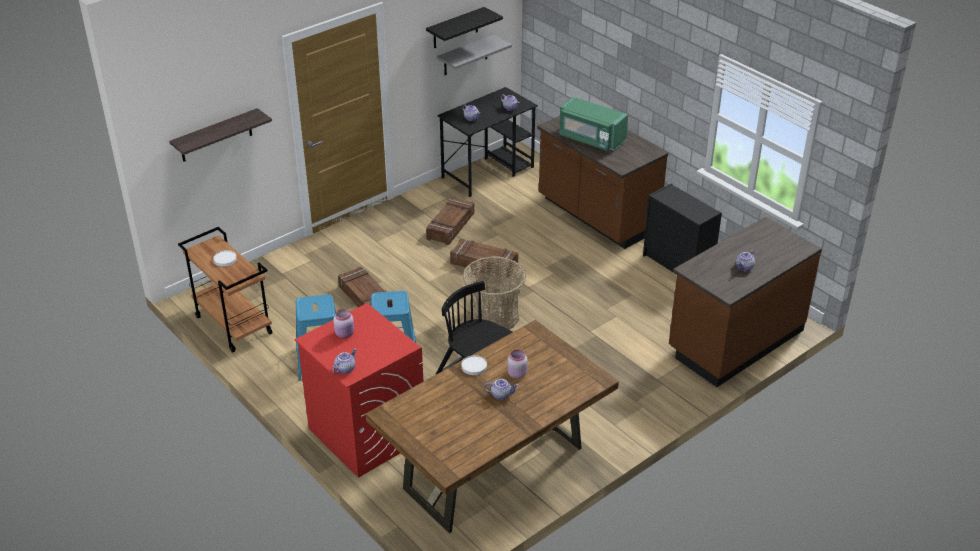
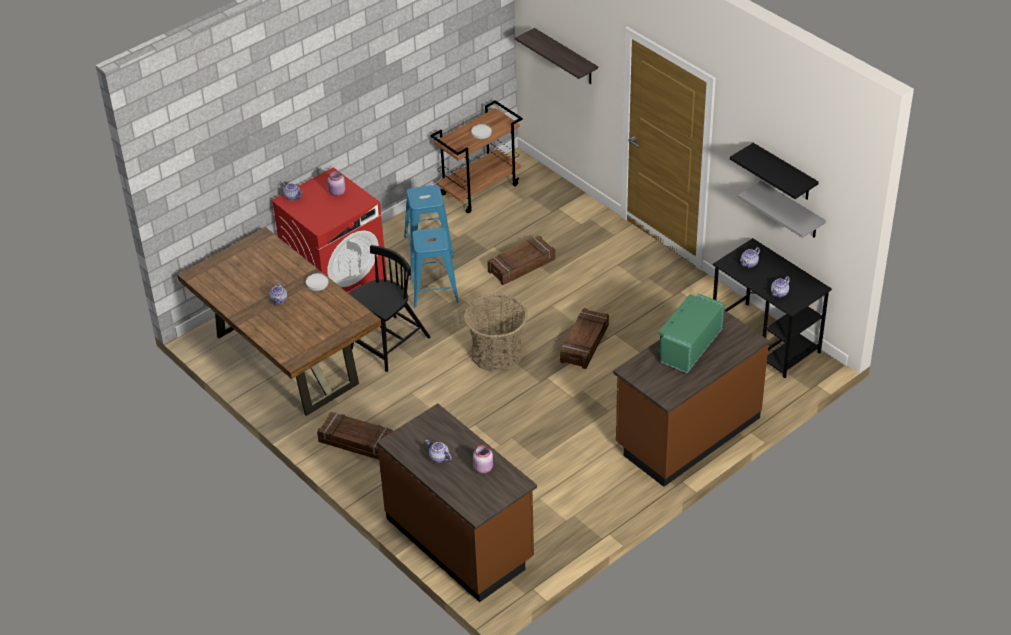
camera: 90 degrees right, 5 degrees up
(451, 226) = (651, 316): crate -> crate (356, 442)
(516, 374) = (305, 308): pink jar -> pink jar (483, 468)
(678, 265) = (594, 500): black dresser -> none

